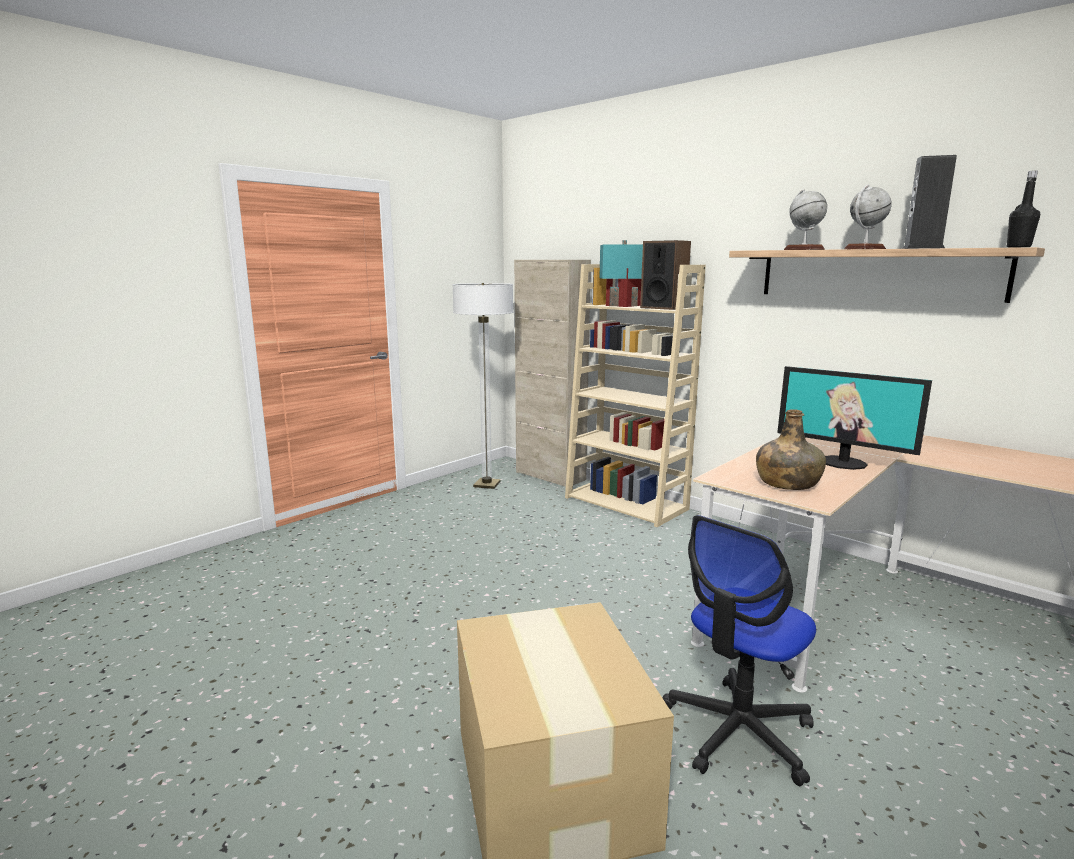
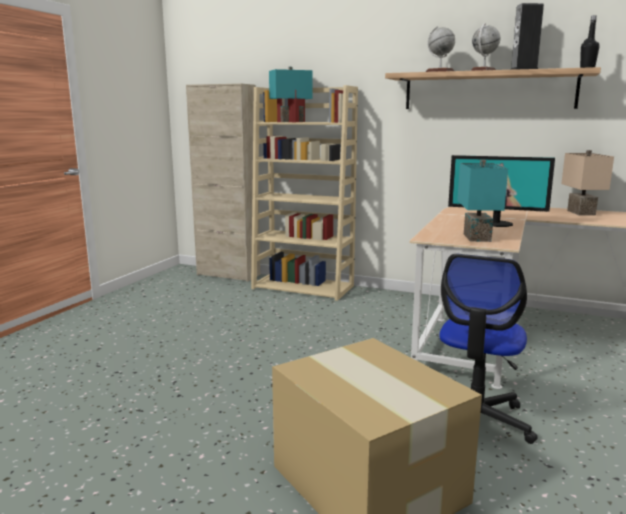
camera: 20 degrees left, 0 degrees up
(487, 484) = (176, 286): floor lamp -> none
(663, 308) = (327, 122): speaker -> none
(787, 483) = (475, 237): green bottle -> turquoise table lamp
(1002, 456) = (582, 213): none -> beige table lamp

